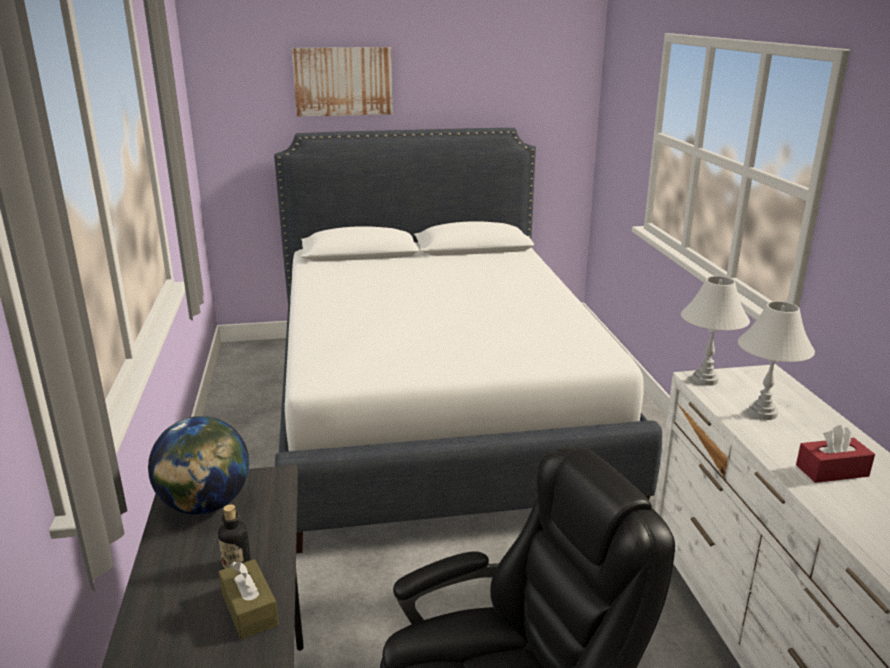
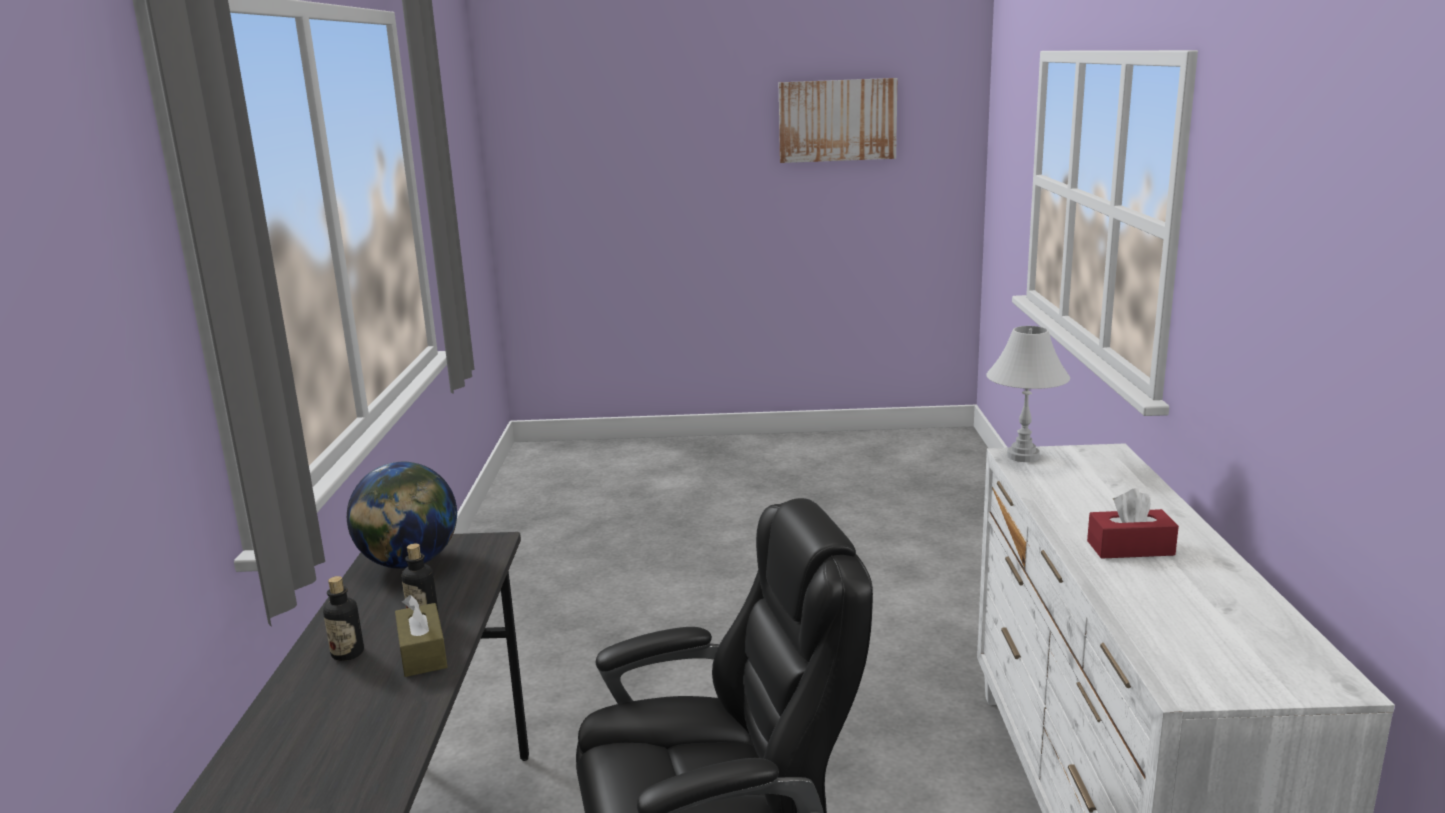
camera: 10 degrees right, 5 degrees down
(176, 615) = (347, 653): none -> bottle
(343, 81) = (661, 125): picture -> picture (837, 120)
(435, 410) = (753, 523): white bed -> none
(762, 413) = (1076, 490): white table lamp -> none

